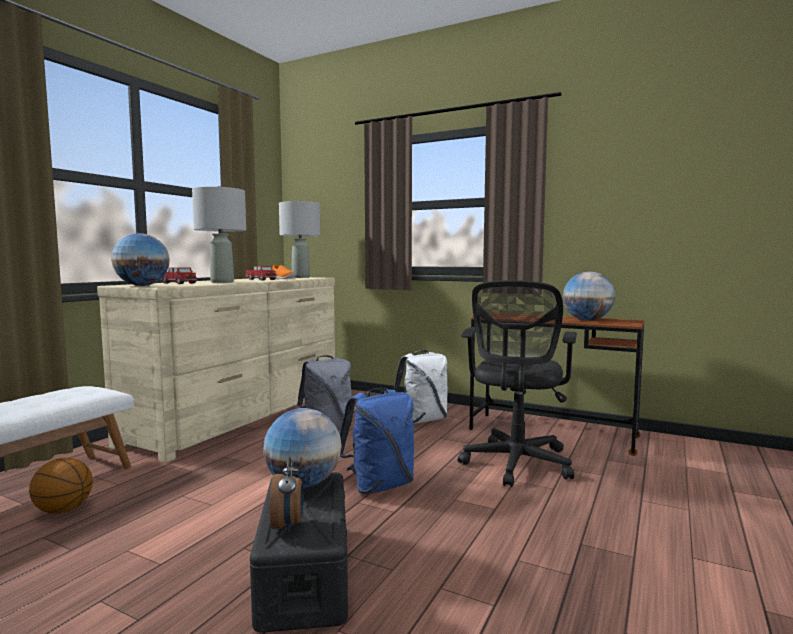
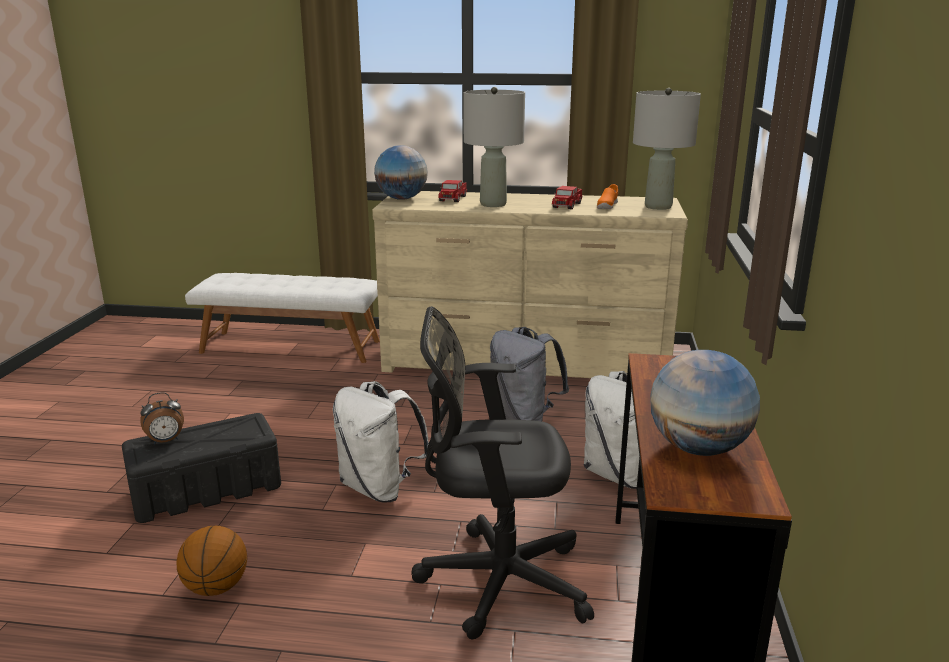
camera: 70 degrees right, 15 degrees up
(63, 510) = (281, 370): basketball -> basketball (216, 587)
(303, 483) = (242, 428): globe -> none
(379, 485) = (380, 488): blue backpack -> white backpack

